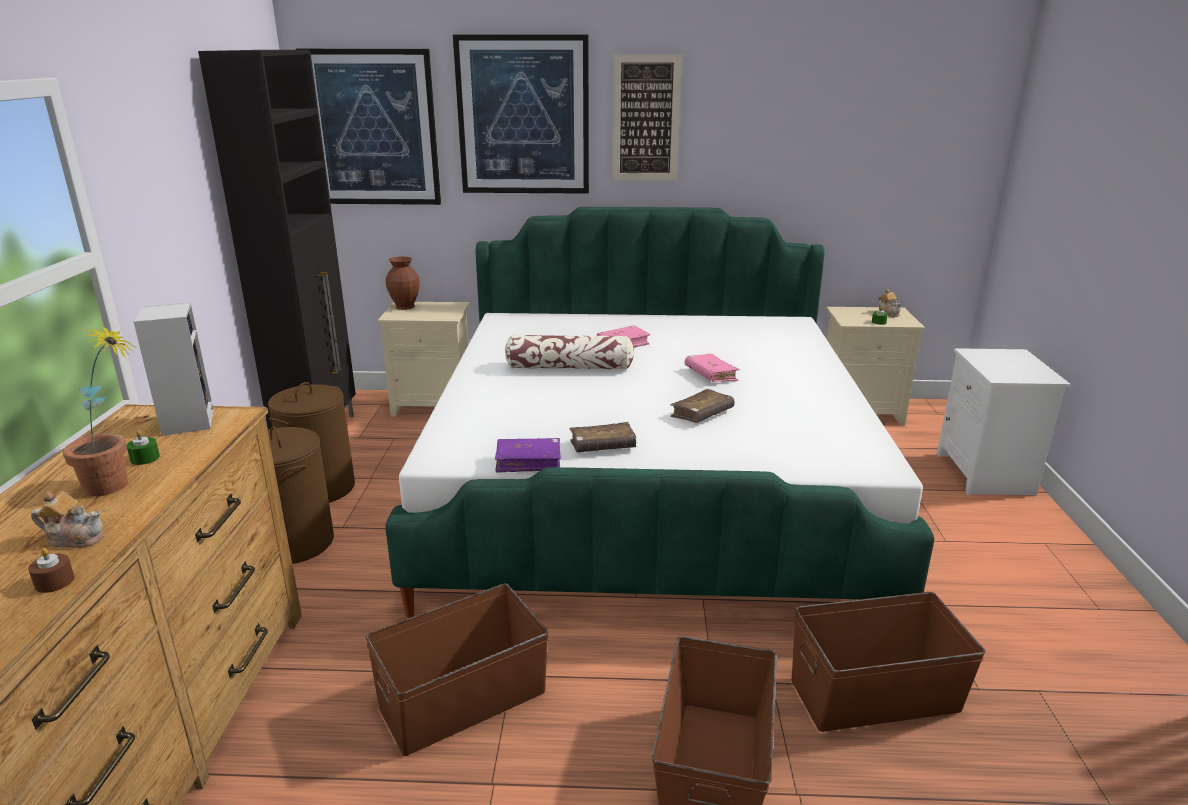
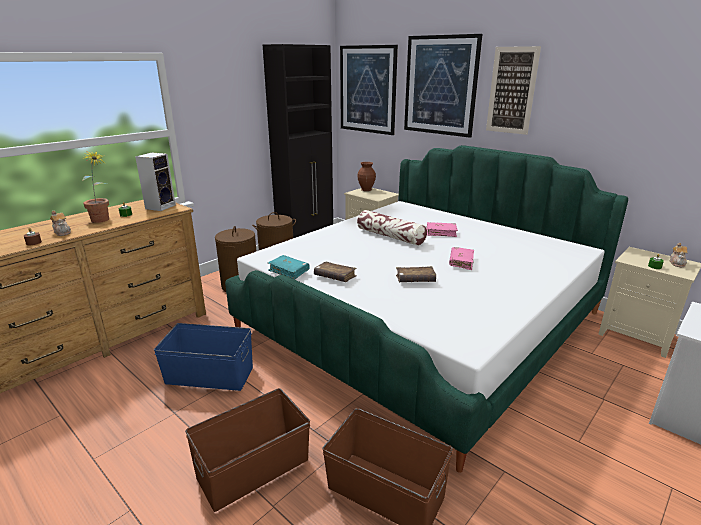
camera: 40 degrees right, 0 degrees up
(462, 699) = (209, 375): brown storage box -> blue storage box
(528, 462) = (289, 271): purple book -> turquoise book

